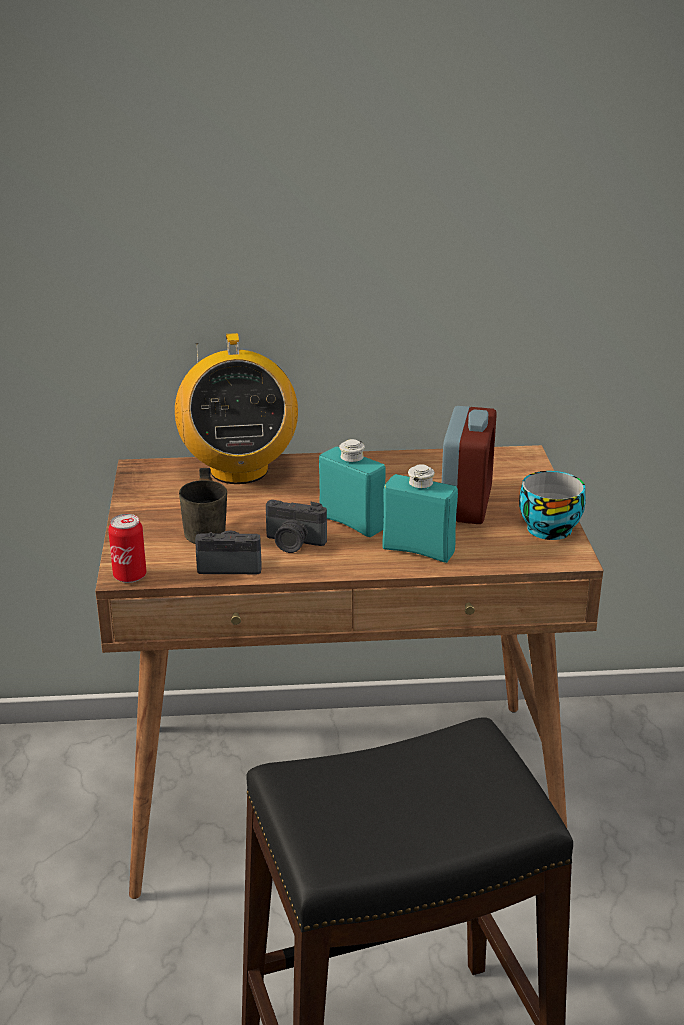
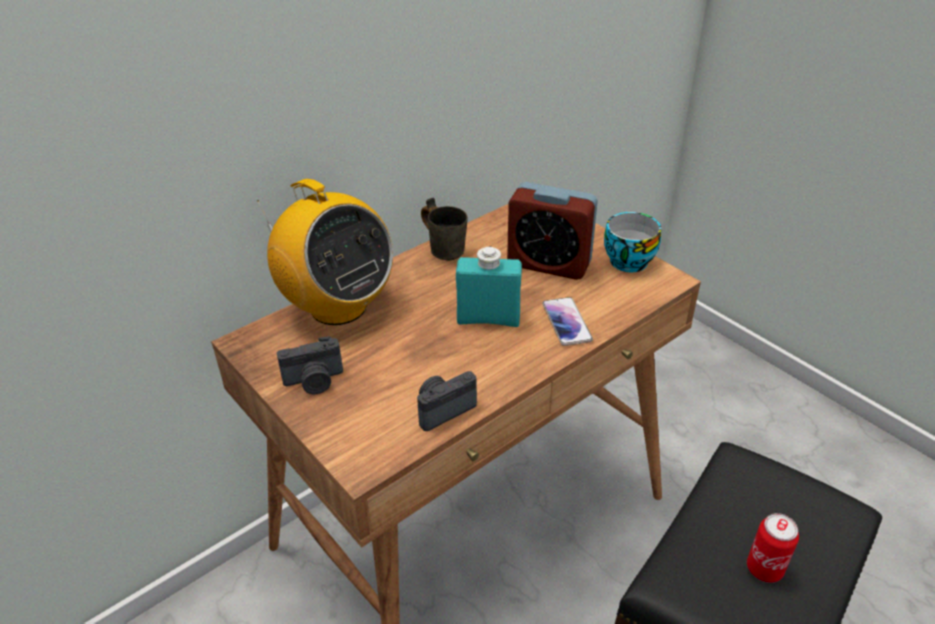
camera: 35 degrees left, 10 degrees up
(130, 576) = (369, 466): can -> can (764, 569)
(210, 532) = (386, 382): grey mug -> grey mug (446, 248)
(293, 543) = (467, 360): camera -> camera (314, 381)
(418, 550) = (566, 322): turquoise bottle -> phone
(466, 504) = (549, 263): alarm clock -> alarm clock turned 135 degrees clockwise

